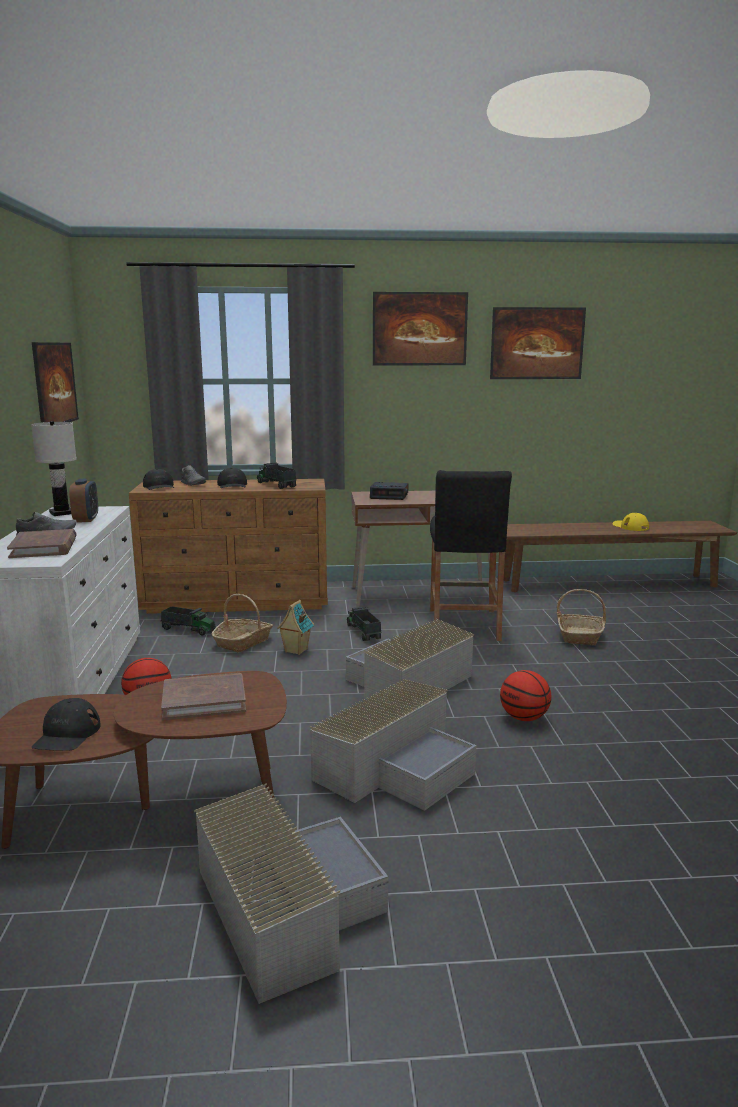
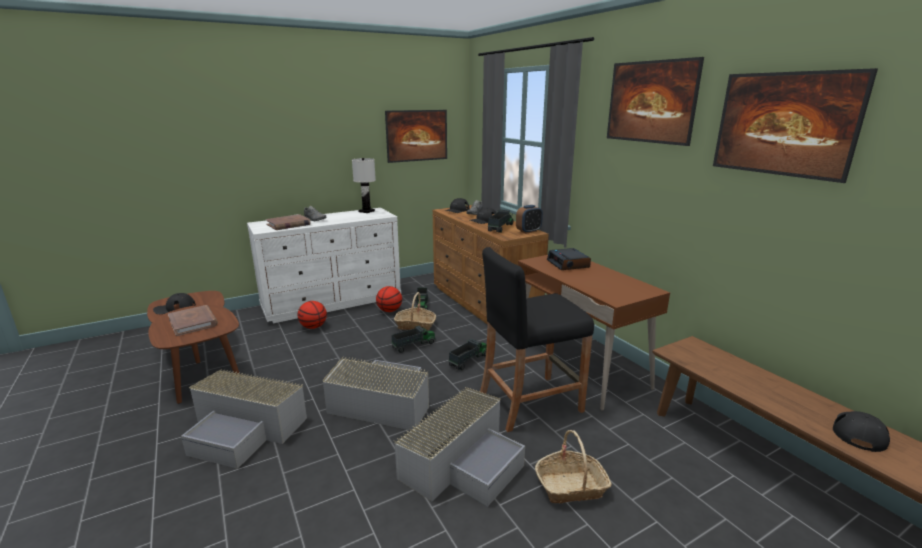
camera: 65 degrees right, 5 degrees up
(86, 519) = (355, 217): alarm clock -> alarm clock (528, 231)
(285, 906) = (94, 429): grey storage box -> grey storage box (463, 461)
(295, 651) = (413, 345): toy house -> toy truck
(524, 718) = (340, 478): basketball -> basketball (389, 311)
(630, 527) = (859, 432): yellow cap -> black cap

